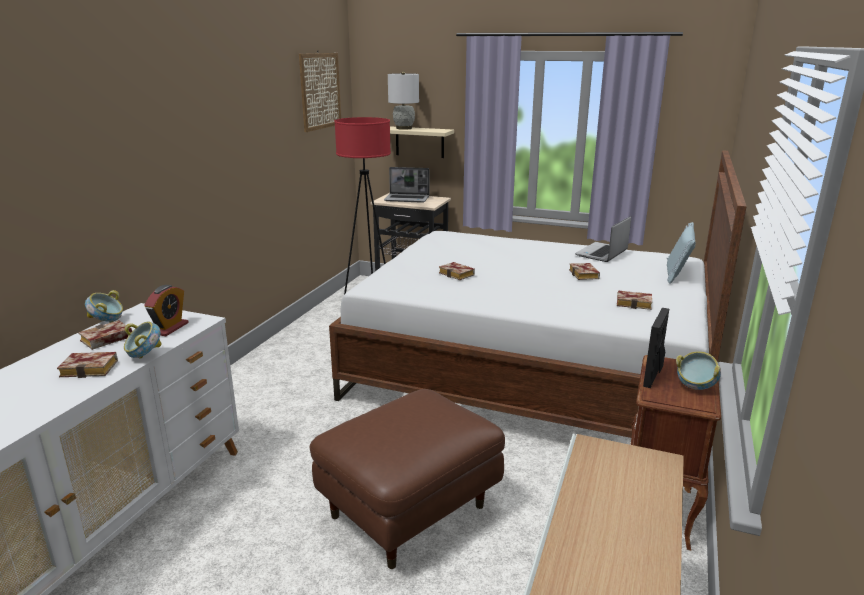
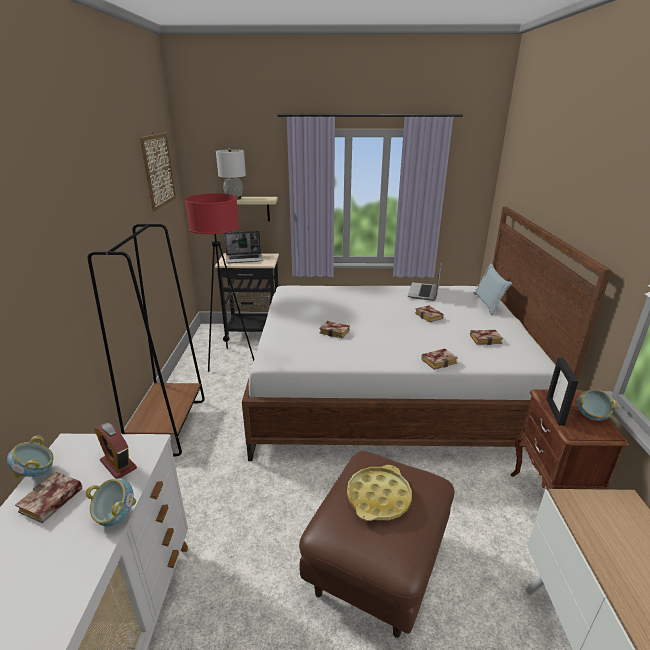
camera: 20 degrees left, 5 degrees up
(92, 368) = (60, 555): book -> book (439, 361)
(169, 328) = (118, 465): alarm clock -> alarm clock turned 135 degrees clockwise
(274, 358) = (169, 427): none -> clothes rack
(408, 421) = (378, 497): none -> yellow tray

